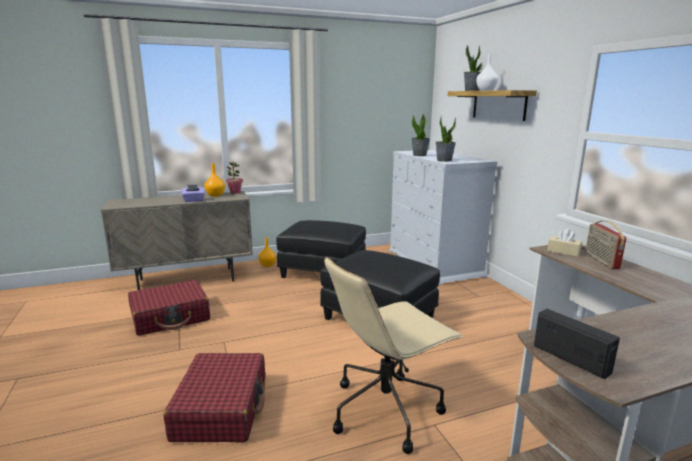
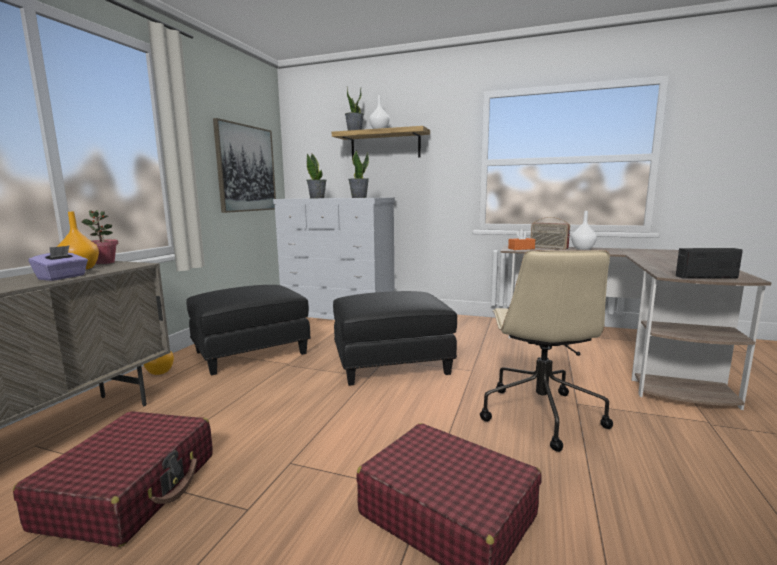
camera: 50 degrees left, 5 degrees down
(381, 123) = (246, 168): none -> picture
(563, 251) = (521, 249): beige tissue box -> orange tissue box
(643, 275) = (582, 249): none -> white vase

